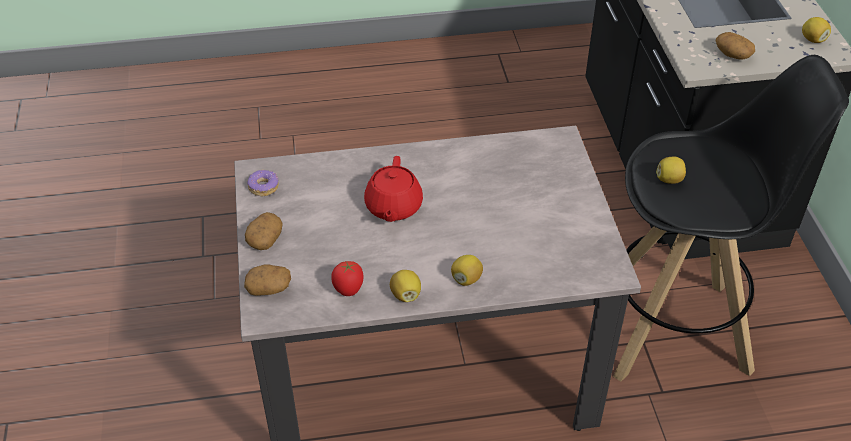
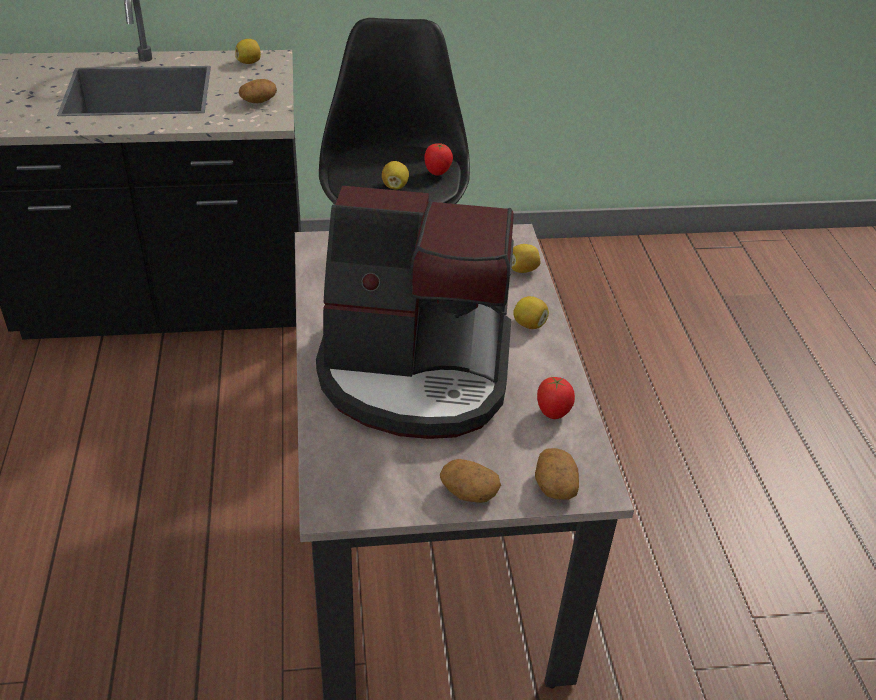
camera: 90 degrees left, 5 degrees down
(263, 187) = (365, 496): donut -> none
(393, 207) = (416, 373): red teapot -> coffee machine
(405, 294) = (555, 369): lemon -> lemon (523, 269)
(709, 209) = (437, 173): none -> tomato

